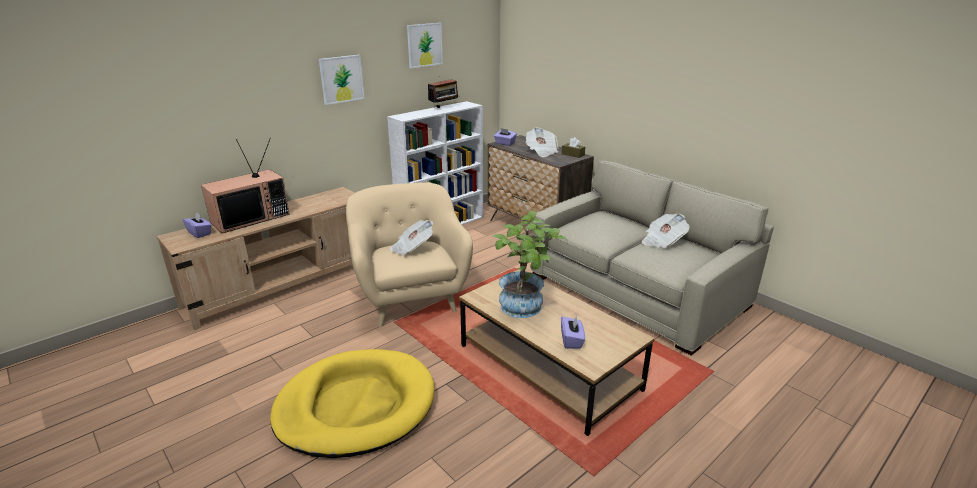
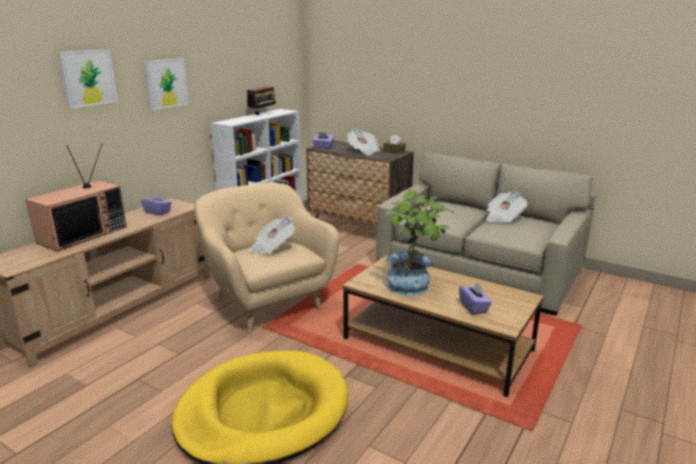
camera: 15 degrees left, 5 degrees down
(200, 233) = (29, 254): purple tissue box -> purple tissue box (157, 212)
(424, 45) = (241, 51): picture -> picture (88, 78)

